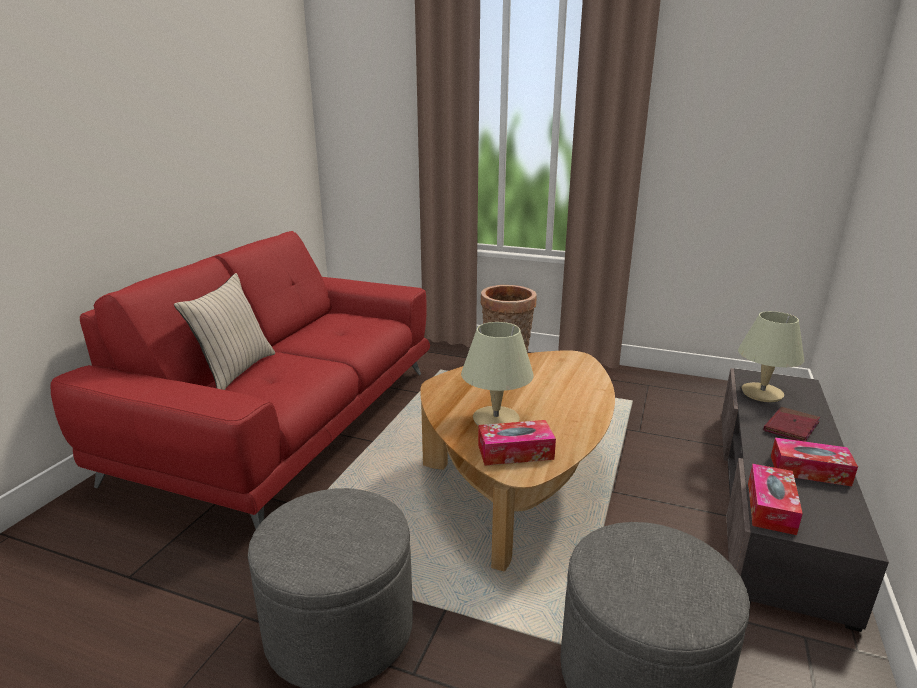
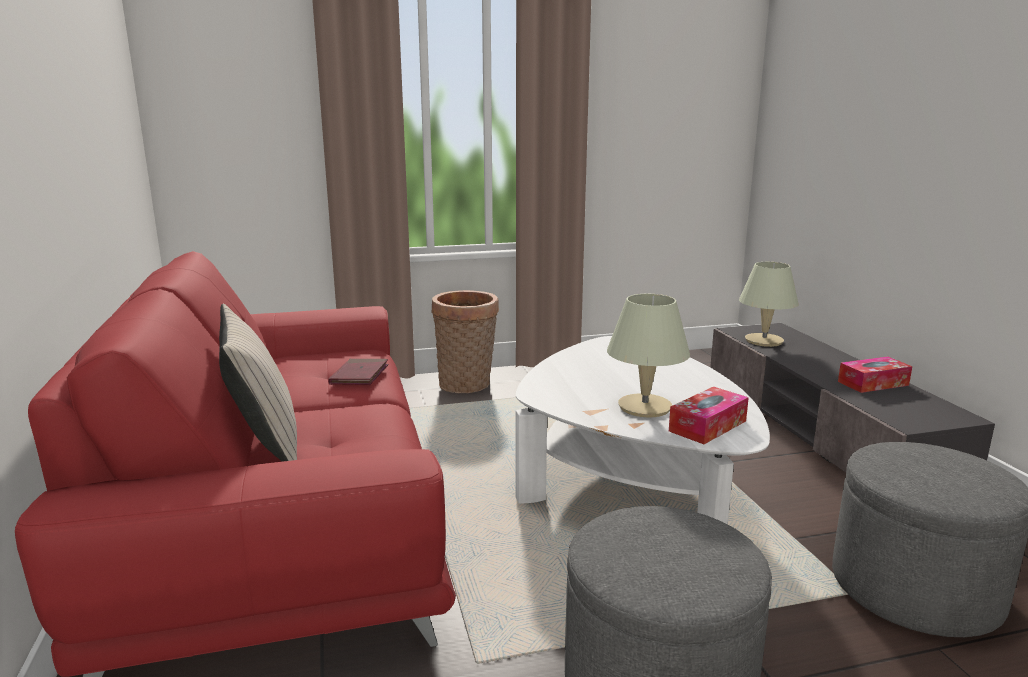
camera: 35 degrees left, 5 degrees down
(519, 483) = (630, 485): brown coffee table -> white coffee table
(770, 507) = (892, 414): tissue box -> none
(791, 427) = (818, 358): red book -> red book (359, 375)

